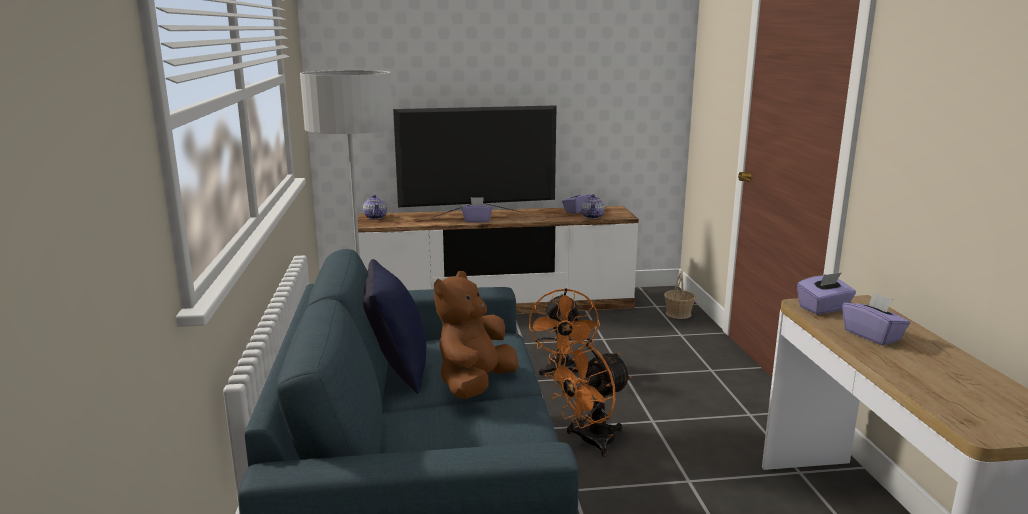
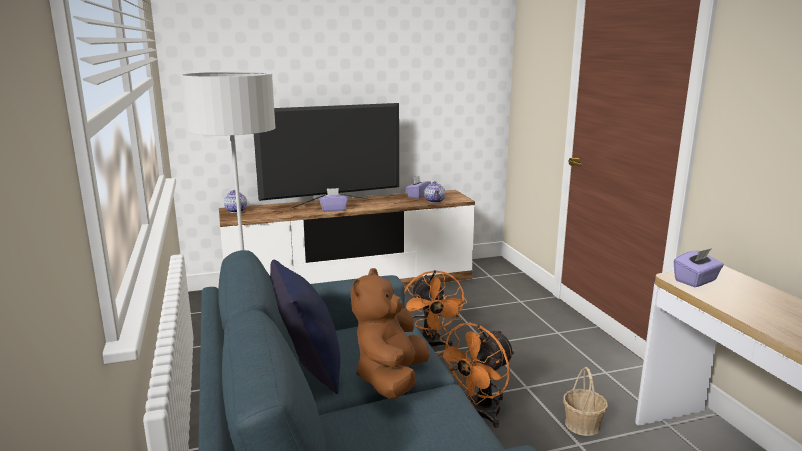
camera: 10 degrees left, 0 degrees up
(678, 314) = (511, 282): basket -> basket (582, 424)
(872, 336) = (754, 305): purple tissue box -> none

